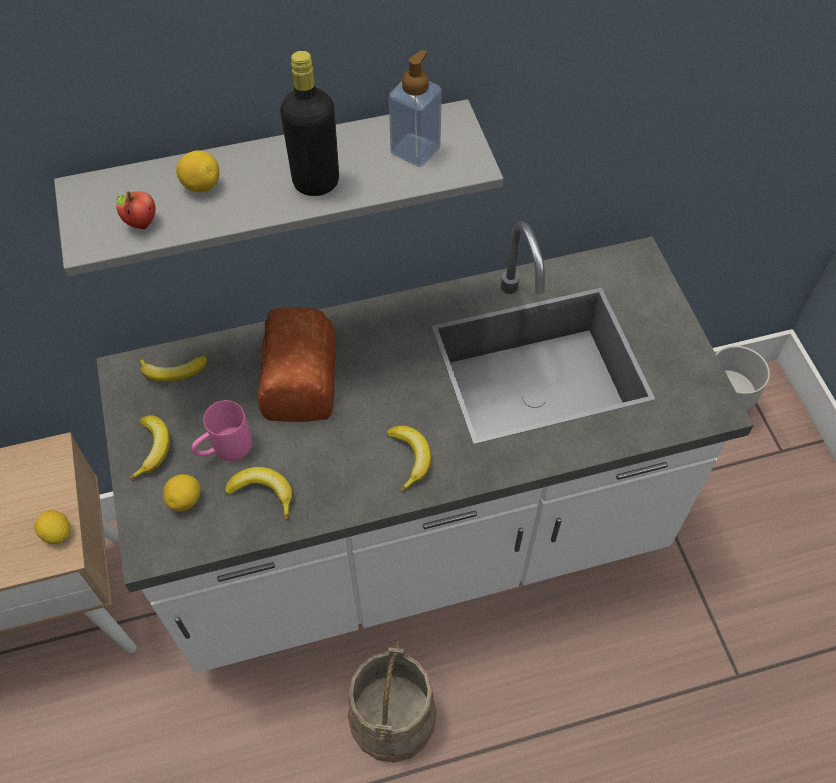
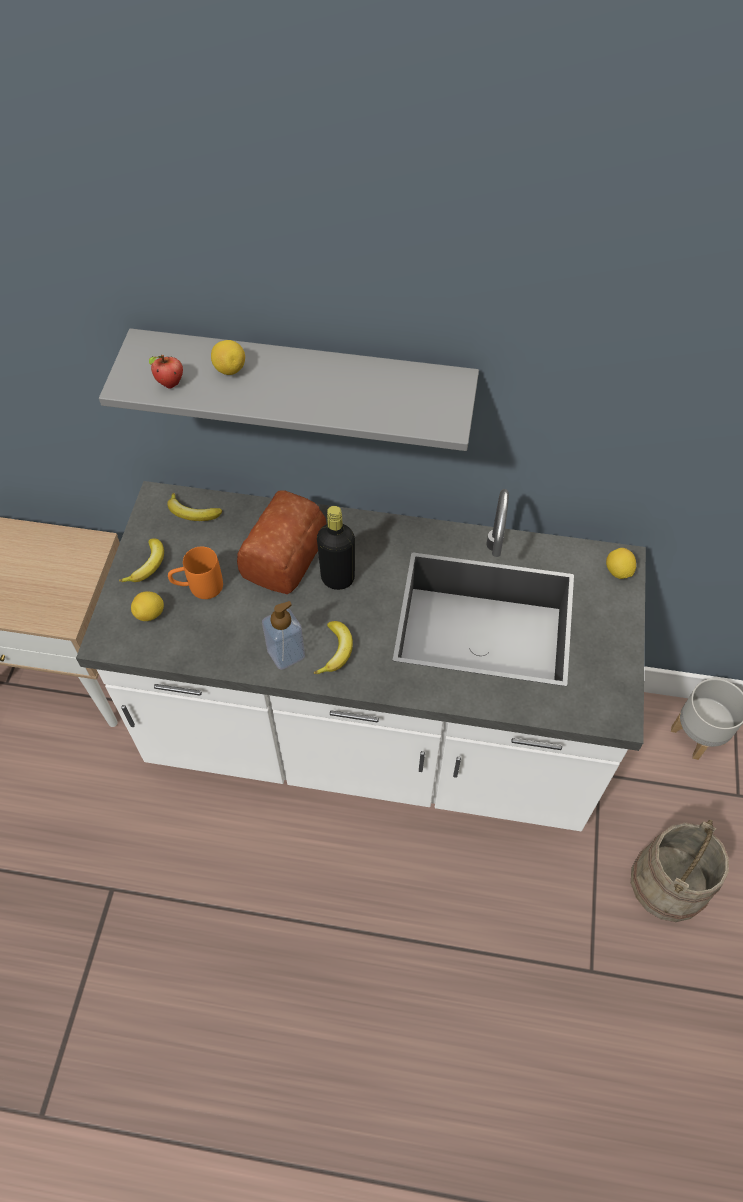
camera: 25 degrees right, 0 degrees up
(57, 533) = (69, 606): lemon -> lemon (618, 571)
(224, 450) = (198, 587): pink mug -> orange mug
(263, 492) = (210, 632): banana -> none
(316, 182) = (316, 396): black bottle -> black bottle (338, 578)
(393, 717) = (281, 867): beige bucket -> beige bucket (669, 883)
(415, 150) = (409, 397): soap dispenser -> soap dispenser (286, 653)

